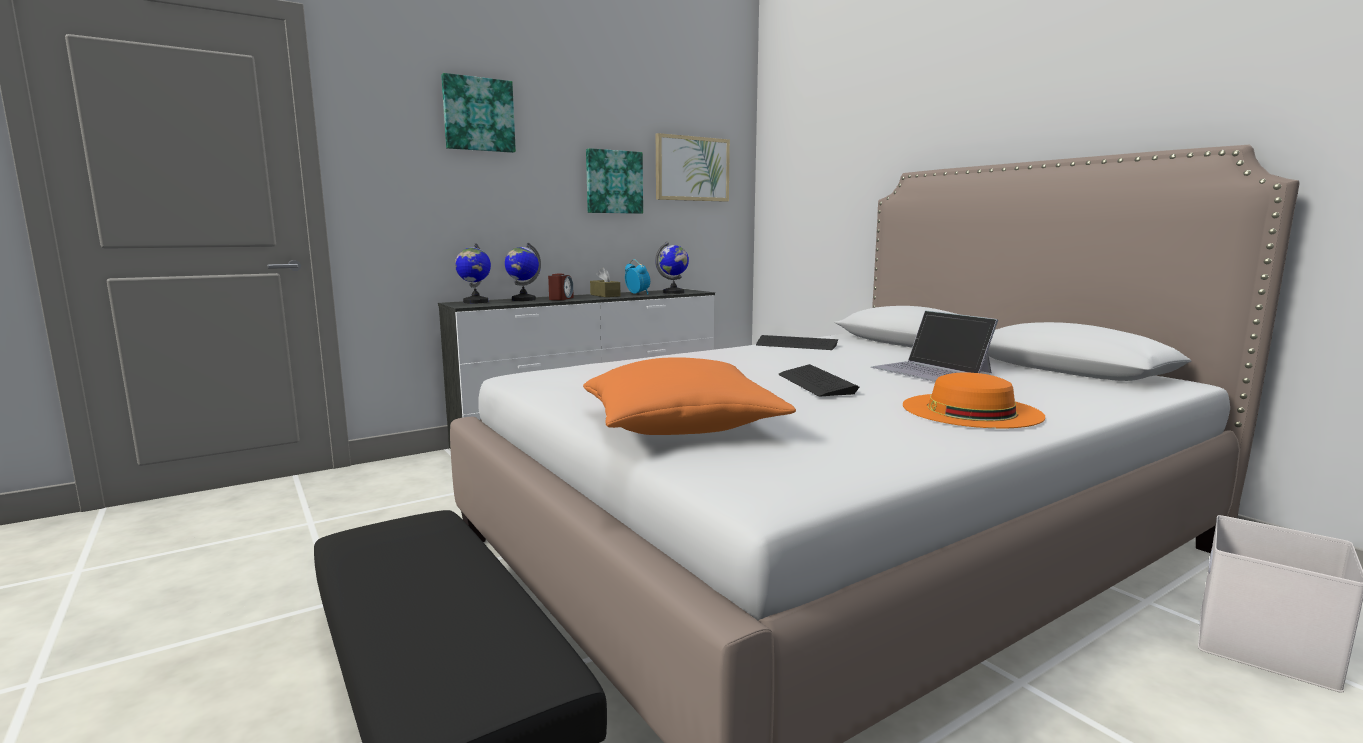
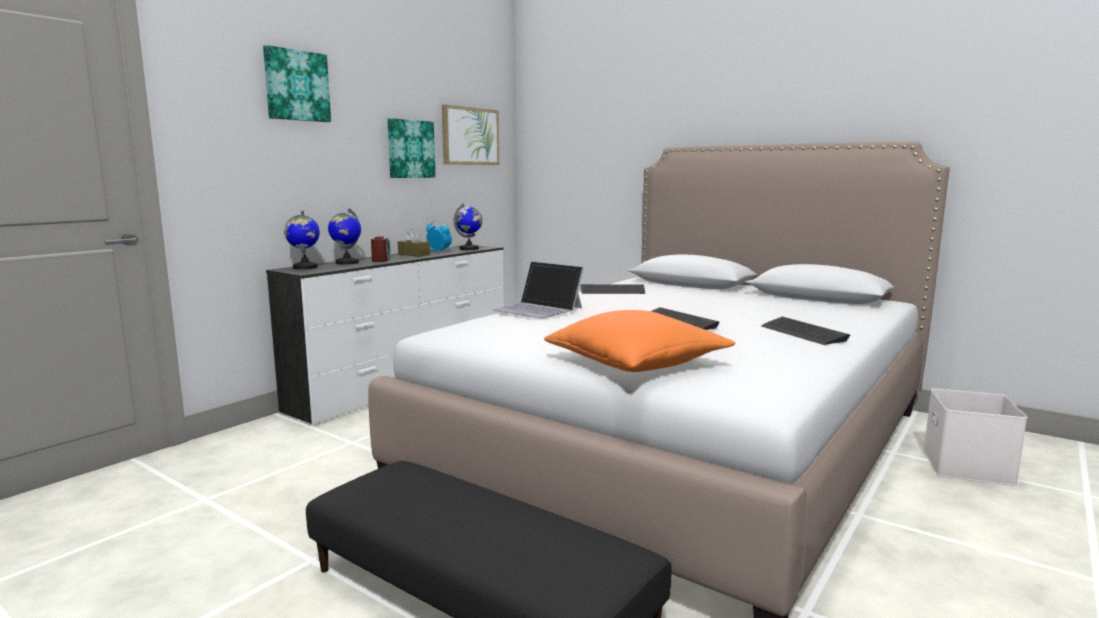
camera: 20 degrees left, 0 degrees up
(931, 370) = (736, 305): laptop -> laptop (538, 309)
(971, 410) = (803, 333): orange hat -> keyboard

